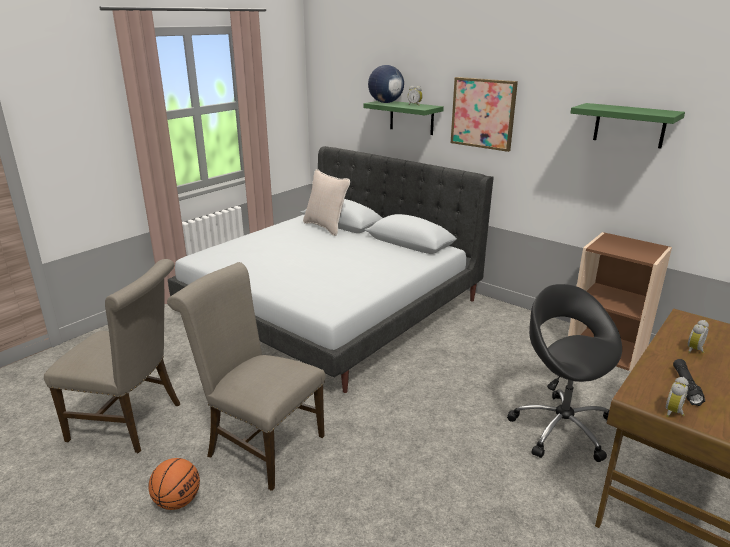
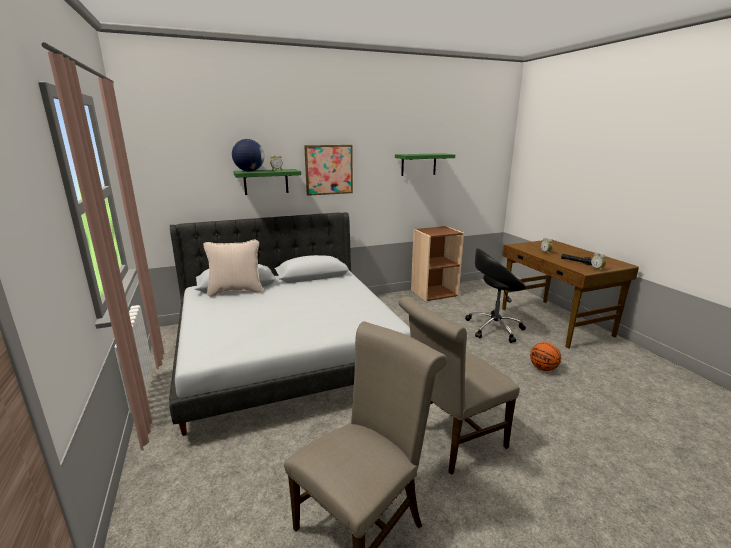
camera: 60 degrees left, 5 degrees down
(177, 501) = (504, 507): basketball -> basketball (543, 368)

